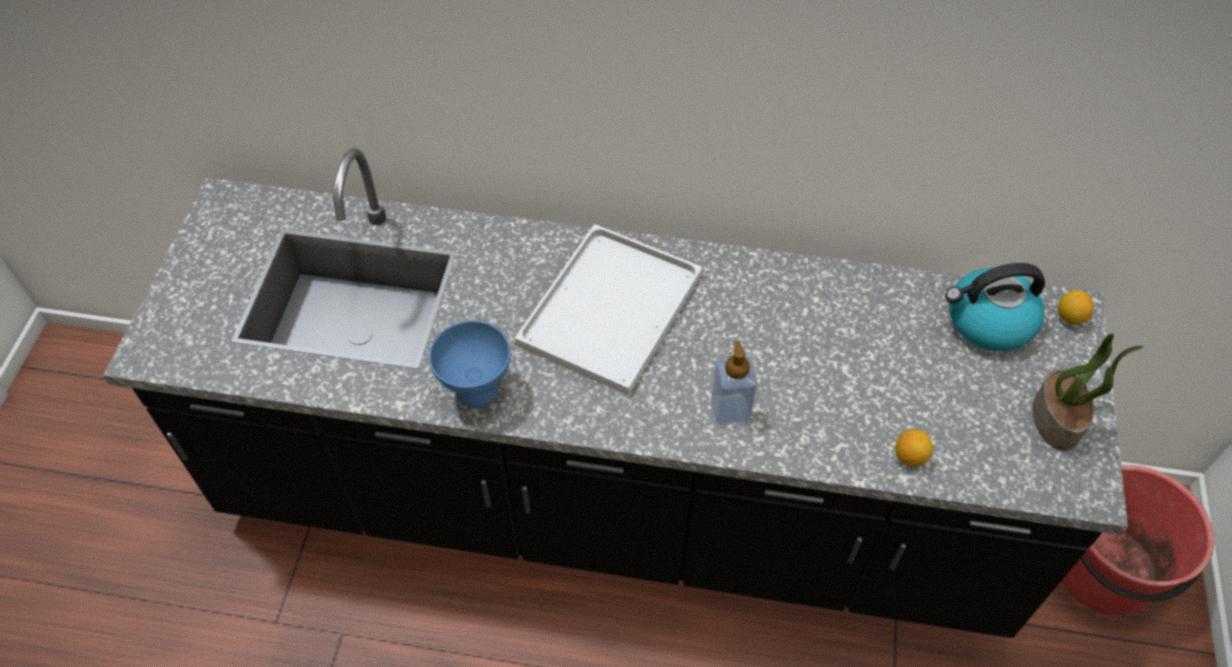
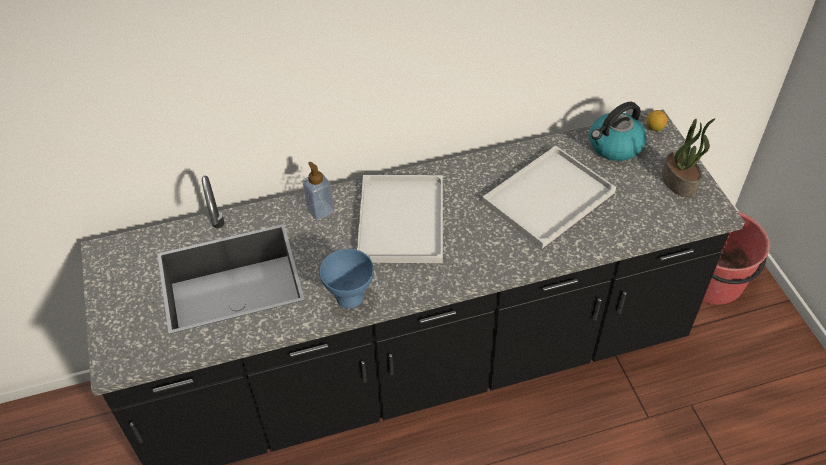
camera: 25 degrees left, 5 degrees down
(730, 409) = (505, 247): soap dispenser -> soap dispenser (320, 210)
(841, 358) = (549, 195): none -> white tray
(910, 456) = (617, 232): lemon -> none

